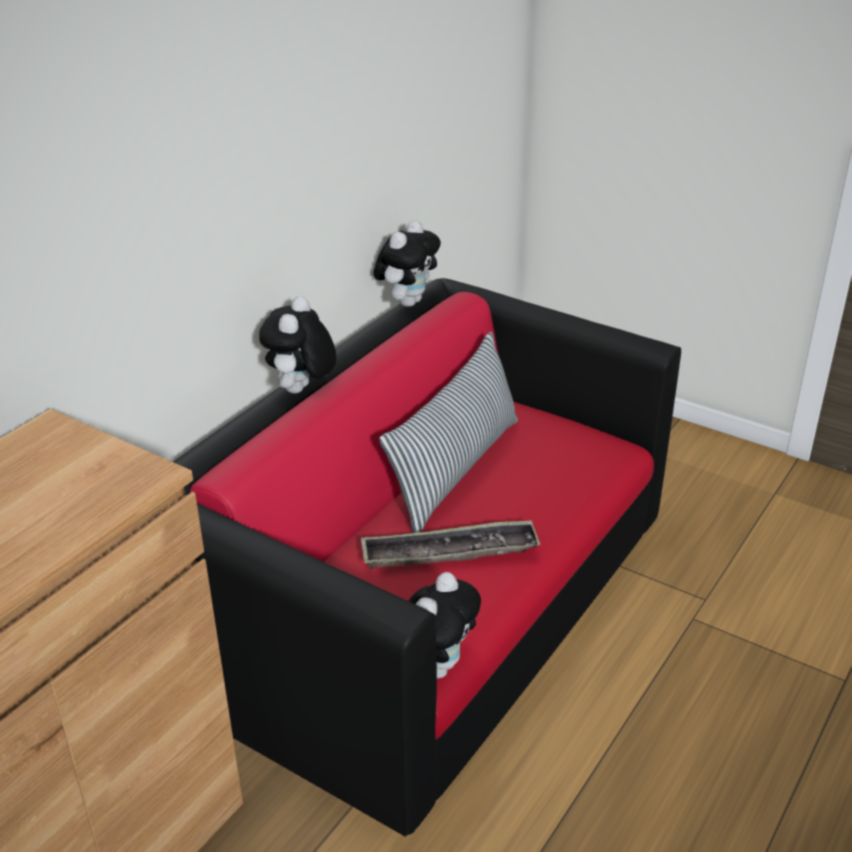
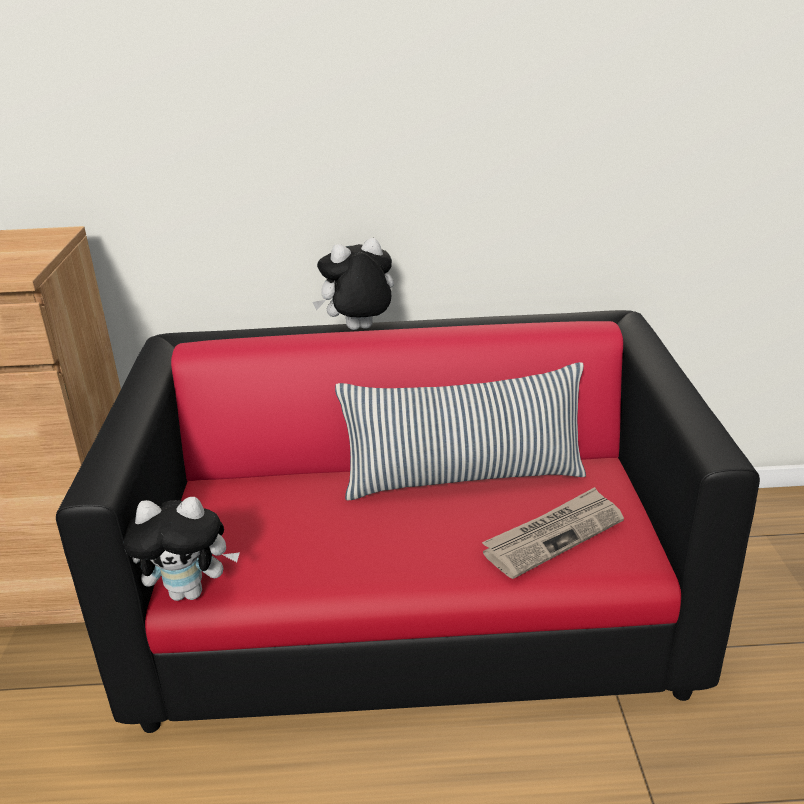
camera: 55 degrees right, 5 degrees down
(407, 301) = (563, 313): plush toy -> none
(449, 552) = (341, 527): tray -> none
(565, 466) = (553, 535): none -> newspaper

